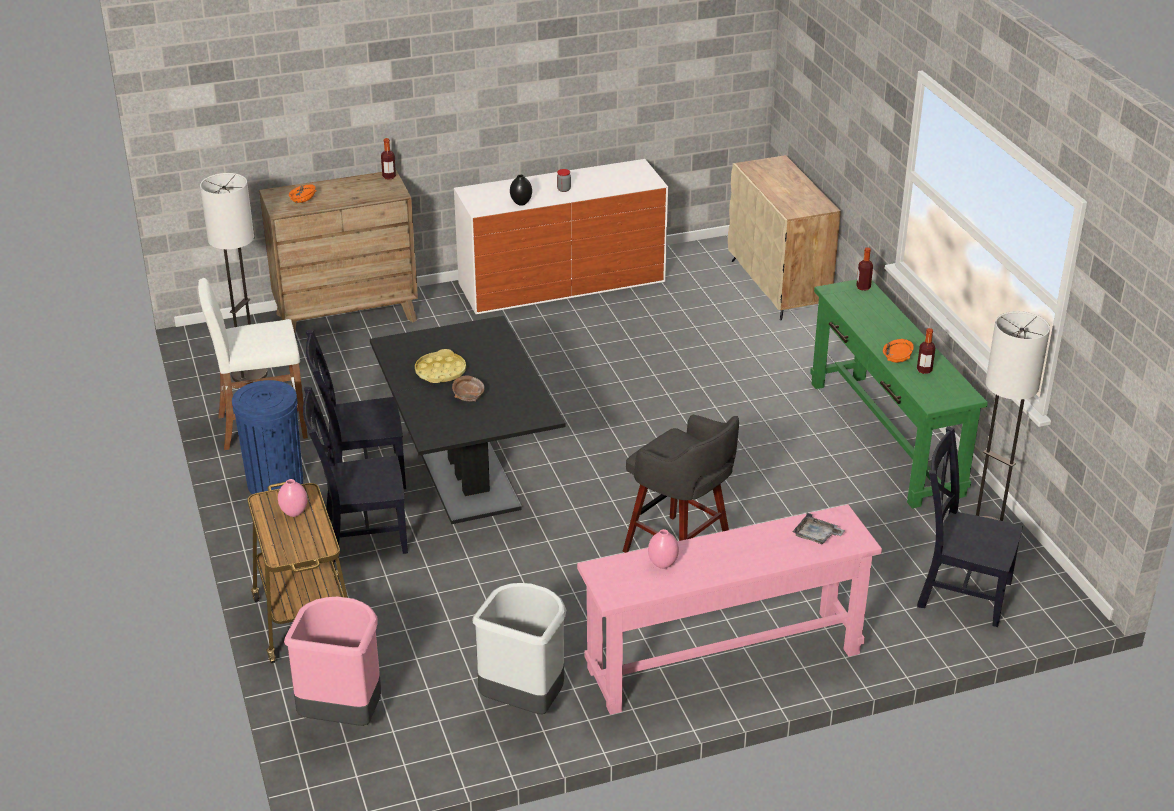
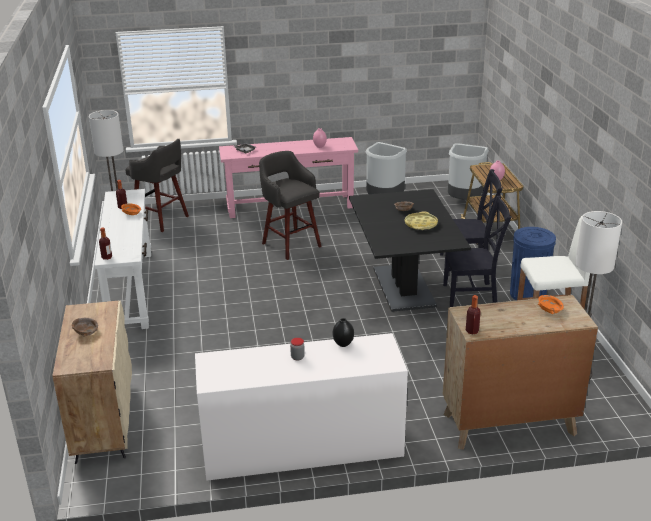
camera: 170 degrees left, 5 degrees down
(343, 716) = (464, 201): pink trash can -> grey trash can
(790, 187) = (86, 333): none -> brown bowl
(884, 437) = (131, 290): green console table -> white console table
(960, 592) = (161, 220): black chair -> grey stool

